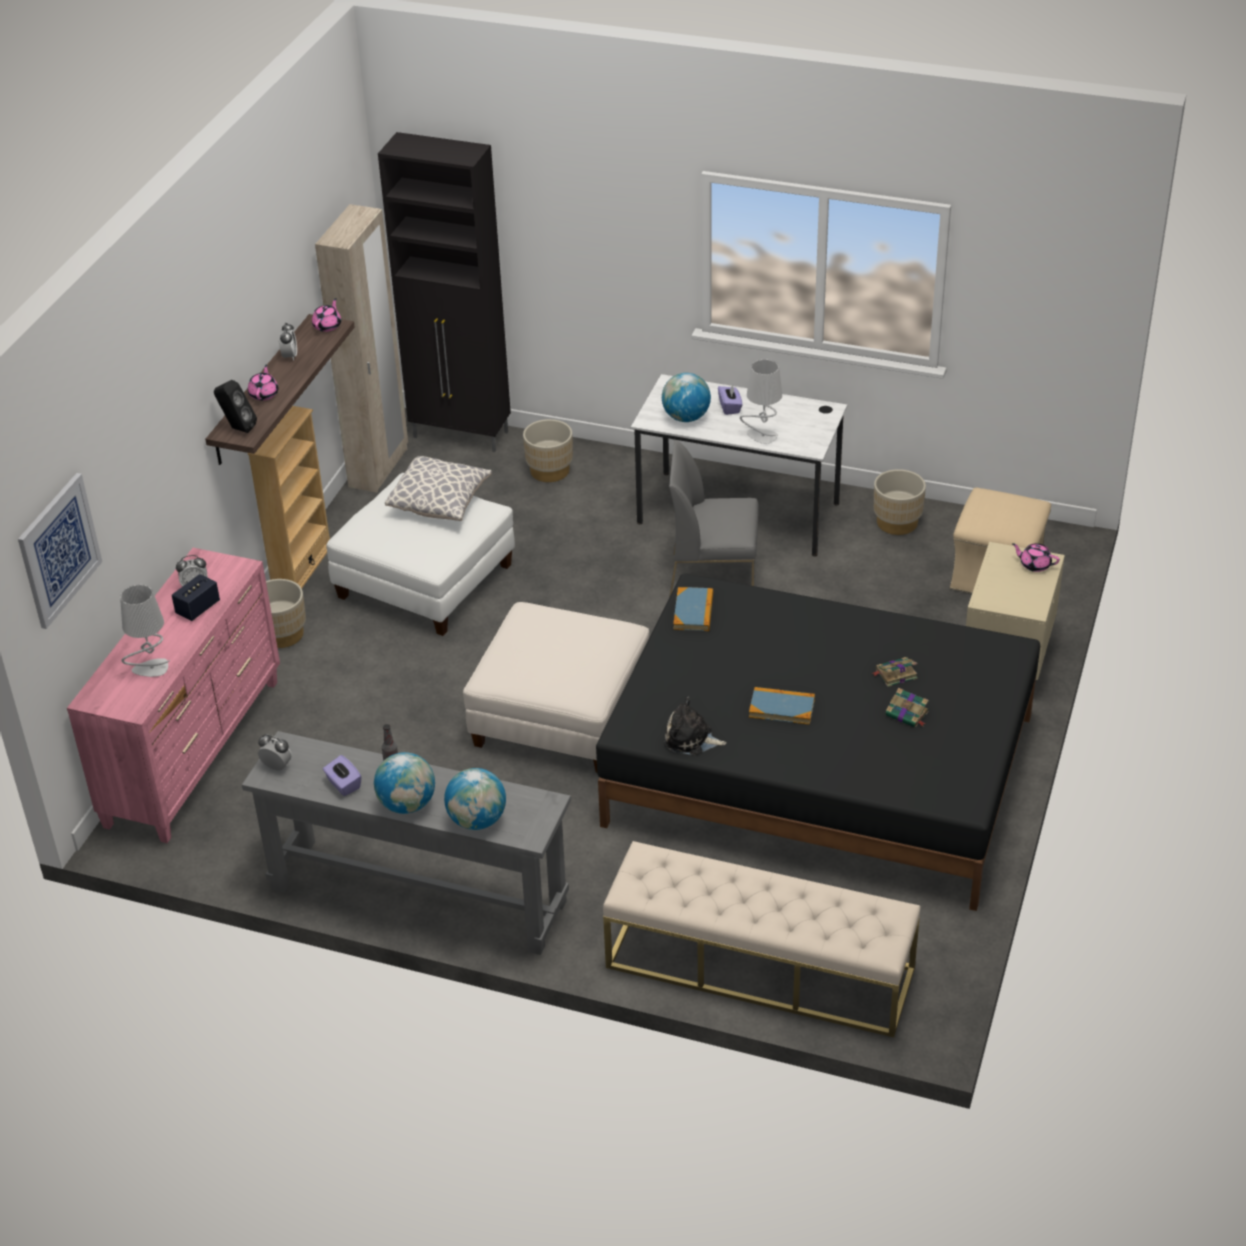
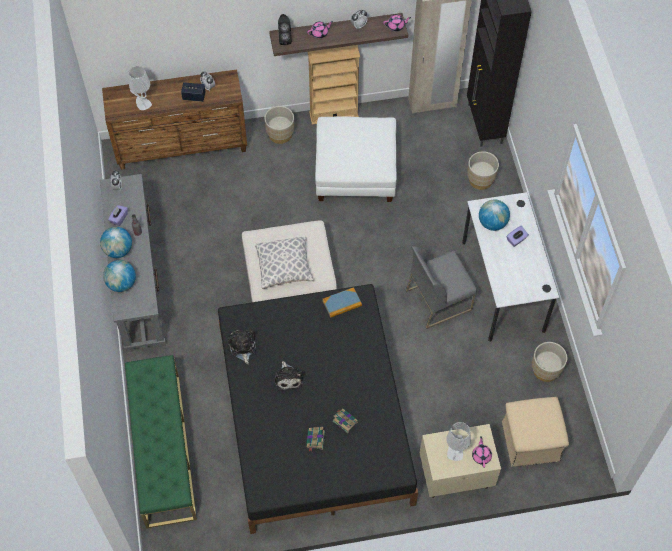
camera: 60 degrees right, 20 degrees up
(59, 550) = (117, 29): picture -> none
(195, 752) = (182, 146): pink dresser -> brown dresser
(440, 502) = (375, 147): pillow -> pillow (284, 268)
(714, 577) = (439, 299): grey chair -> grey chair turned 90 degrees counterclockwise
(759, 968) = (163, 449): beige bench -> green bench
(761, 437) = (498, 267): grey table lamp -> grey table lamp (454, 451)
(781, 708) = (288, 378): book -> plush toy

